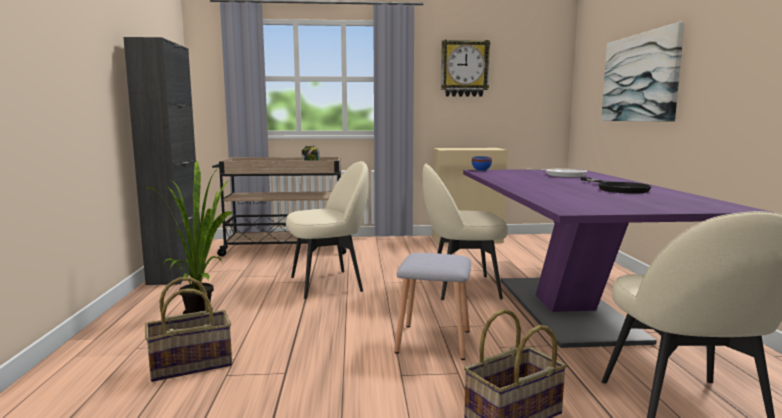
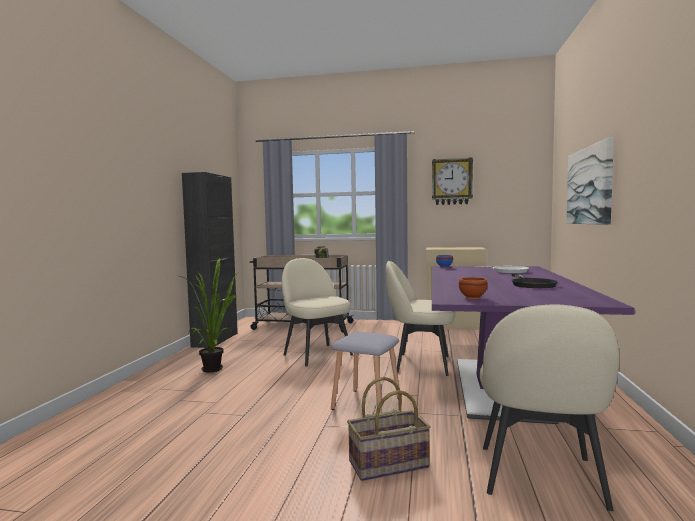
camera: 15 degrees right, 5 degrees down
(191, 364) = (186, 403): basket -> none
(328, 283) = (316, 354): beige chair -> beige chair turned 120 degrees counterclockwise
(589, 206) = (472, 297): none -> brown bowl

